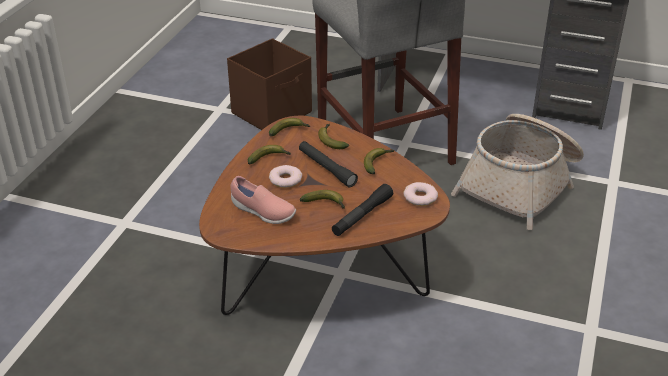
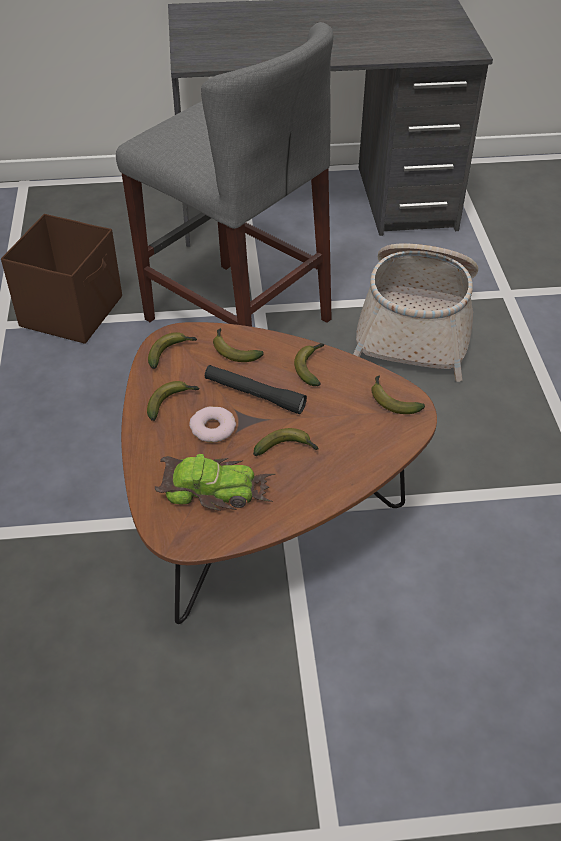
camera: 25 degrees left, 10 degrees up
(262, 212) = (215, 488): pink shoe -> toy car
(362, 216) = (342, 451): black flashlight -> none
(420, 197) = (391, 400): donut -> banana

